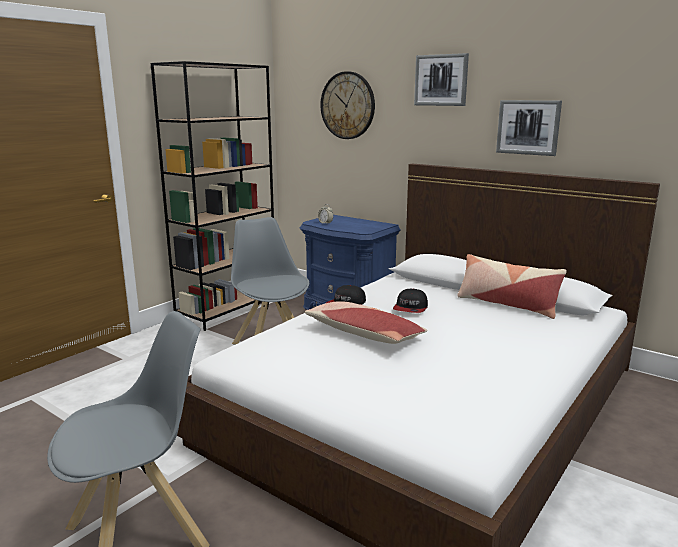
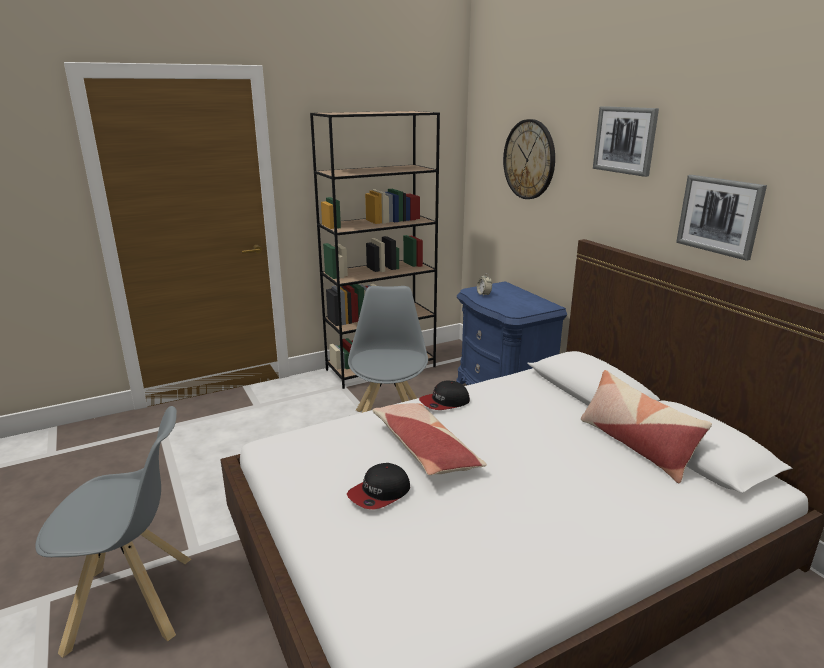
camera: 25 degrees right, 5 degrees up
(411, 308) = (509, 424): cap -> cap (379, 493)

